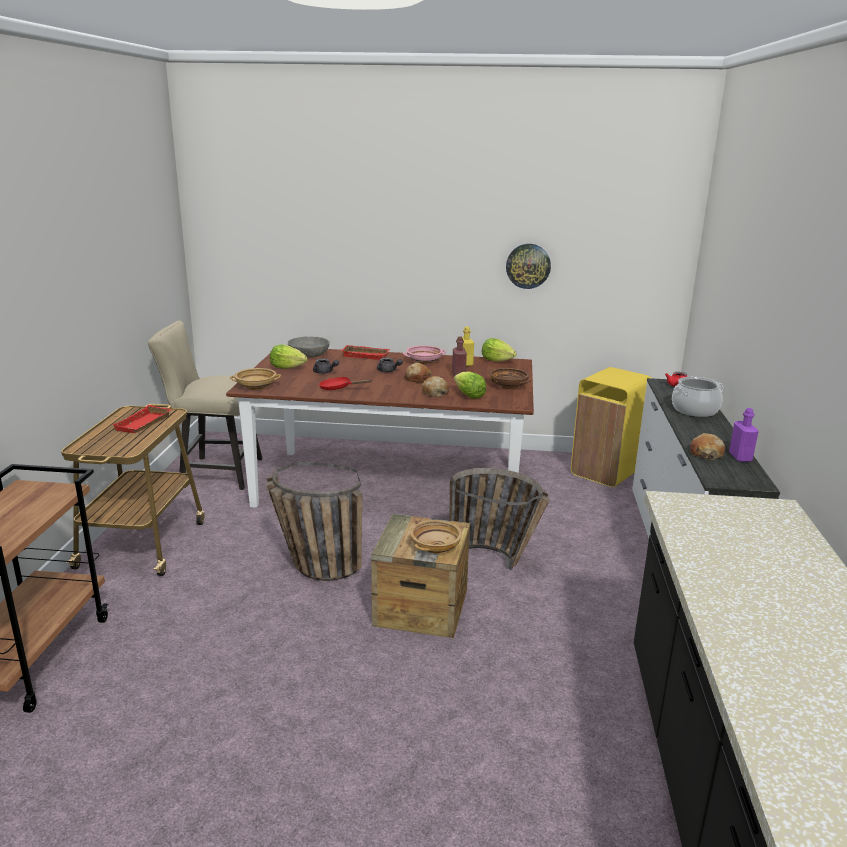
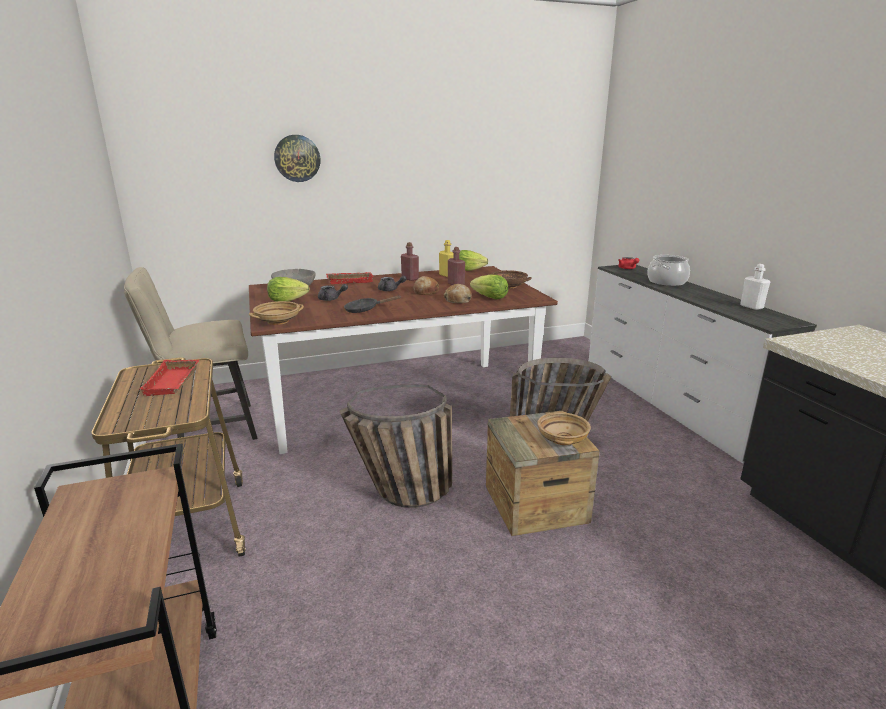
camera: 25 degrees left, 0 degrees up
(338, 388) = (365, 310): red frying pan -> black frying pan
(424, 362) = (410, 278): pink bowl -> red bottle
(528, 266) = (475, 183): wall clock -> wall clock (297, 158)
(604, 472) = (554, 354): yellow trash can -> none
(706, 453) = (727, 308): bread -> none
(740, 457) = (751, 307): purple bottle -> white bottle

